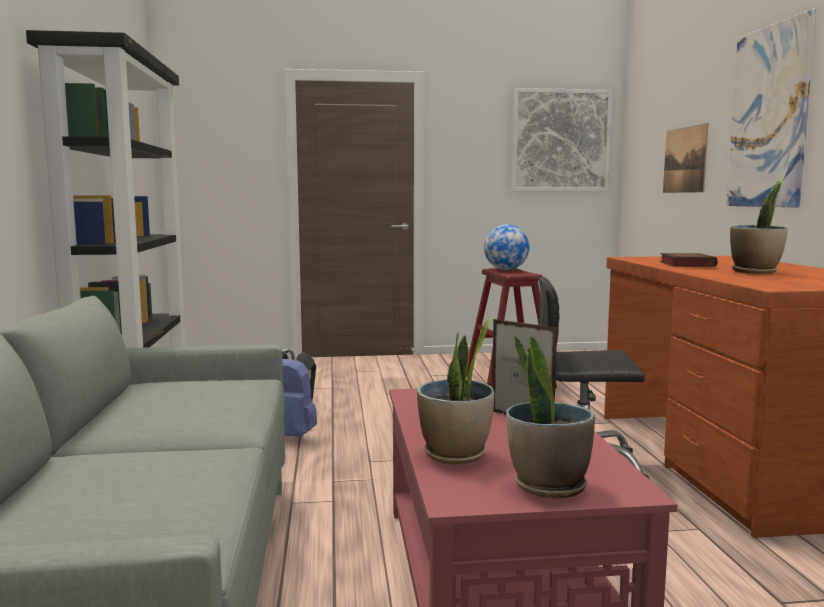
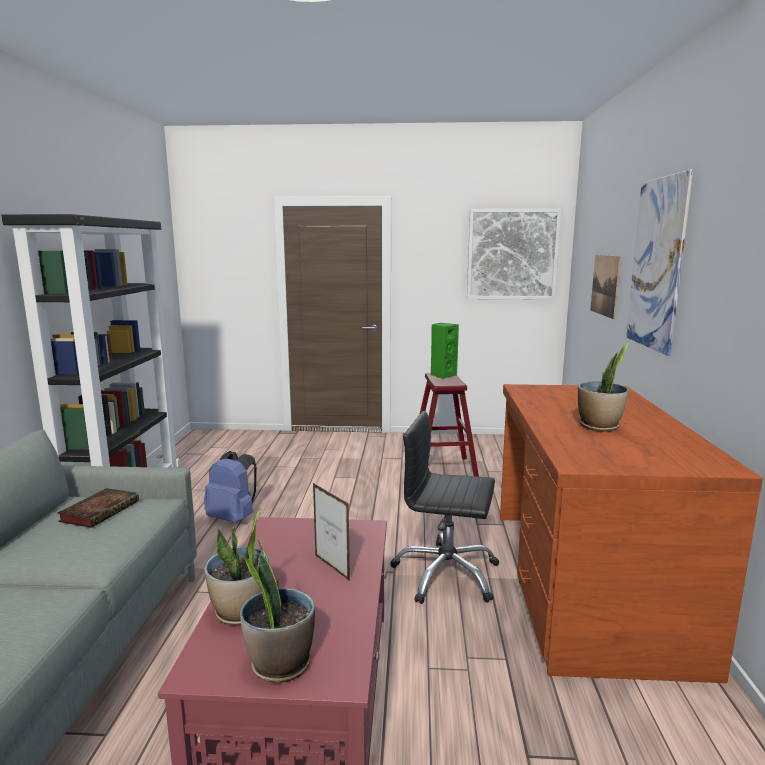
camera: 10 degrees right, 5 degrees up
(506, 269) = (443, 375): globe -> green speaker
(685, 264) = (553, 406): book -> book (101, 511)

